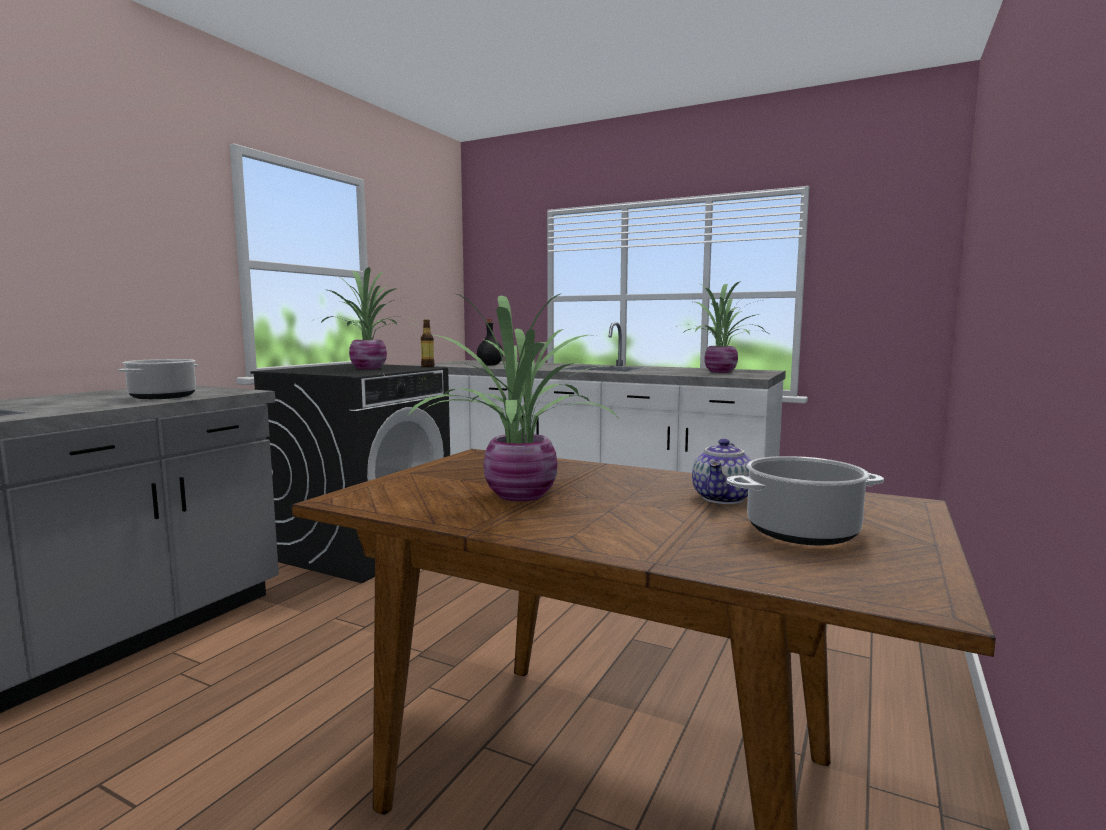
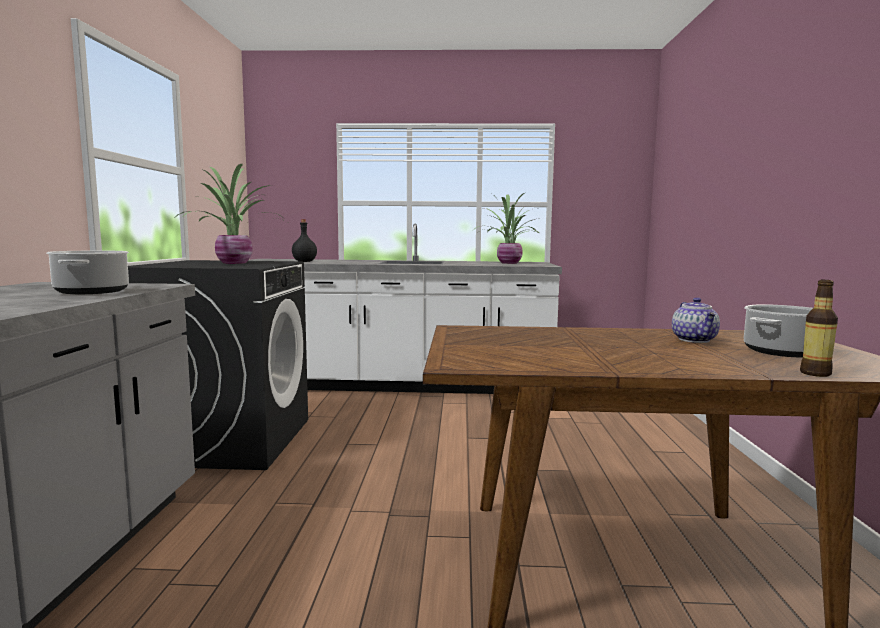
camera: 25 degrees left, 0 degrees up
(427, 366) = (284, 261): bottle -> bottle (815, 373)
(519, 494) = (570, 349): potted plant -> none

